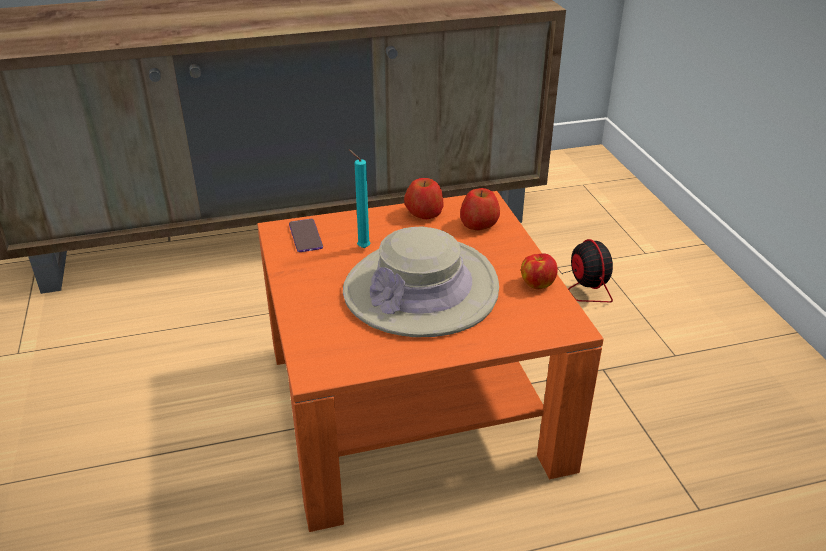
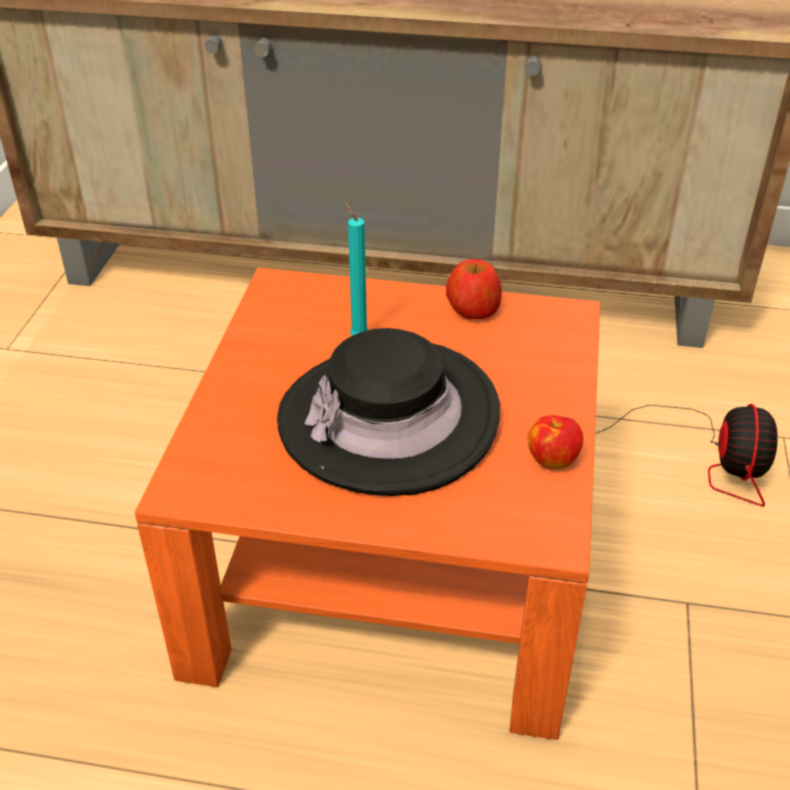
camera: 25 degrees right, 5 degrees up
(305, 236) = (300, 301): phone -> none
(421, 289) = (389, 418): beige hat -> black hat
(478, 224) = (536, 345): apple -> none

